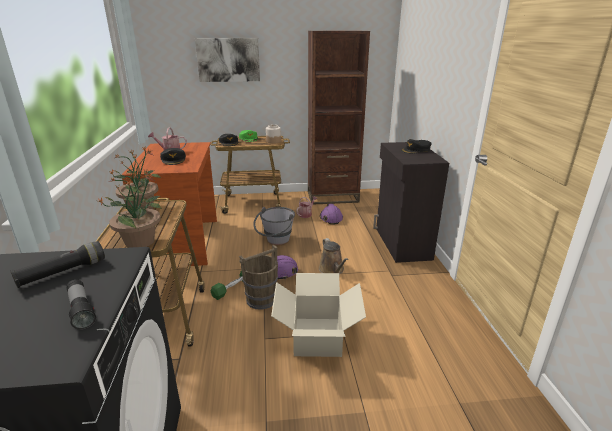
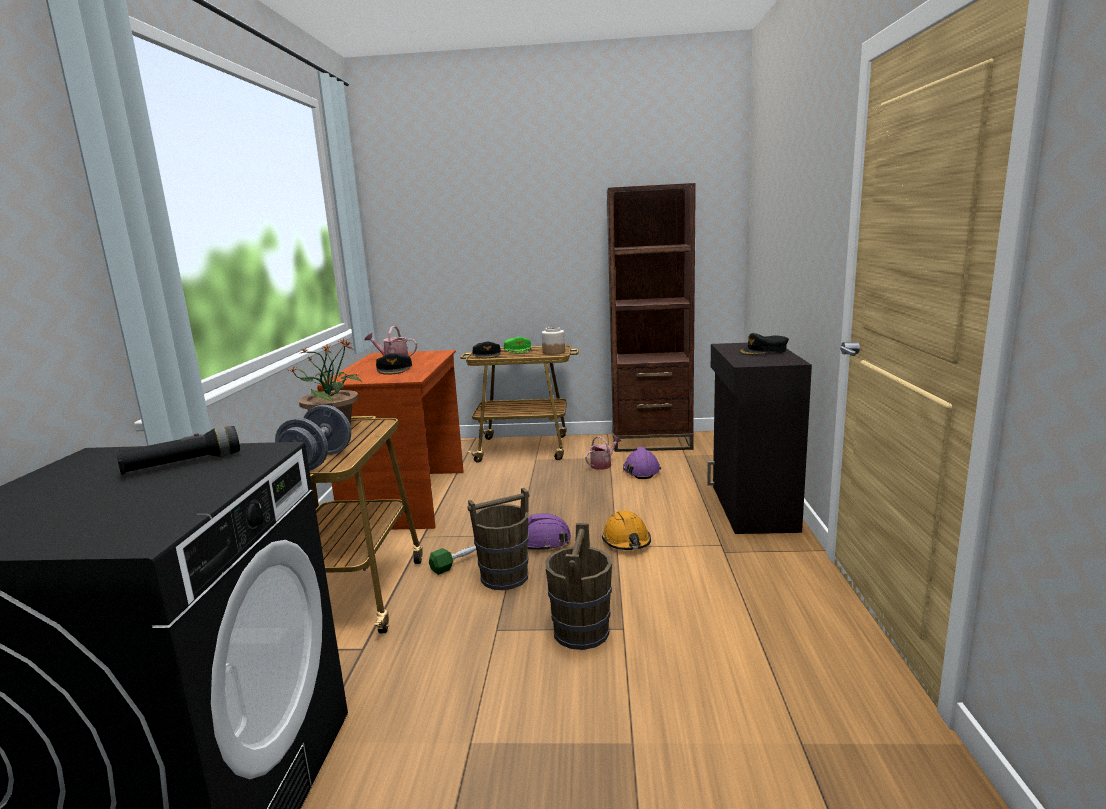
camera: 10 degrees right, 10 degrees down
(81, 310) = (186, 496): flashlight -> none
(141, 241) = (318, 462): potted plant -> grey dumbbell
(228, 60) = (491, 237): picture -> none
(275, 241) = (546, 500): grey bucket -> none
(318, 336) = (581, 631): cardboard box -> brown bucket
(332, 270) = (626, 541): brown watering can -> orange hard hat

